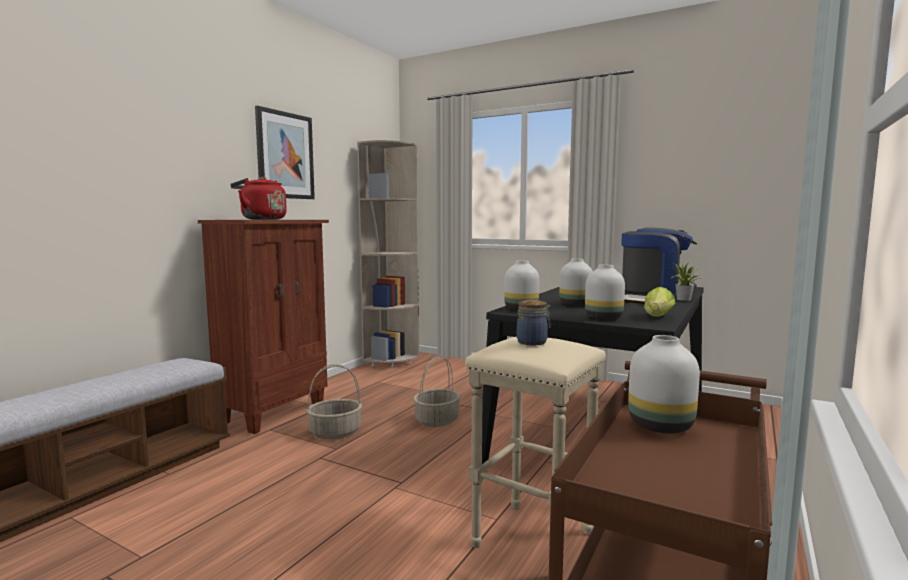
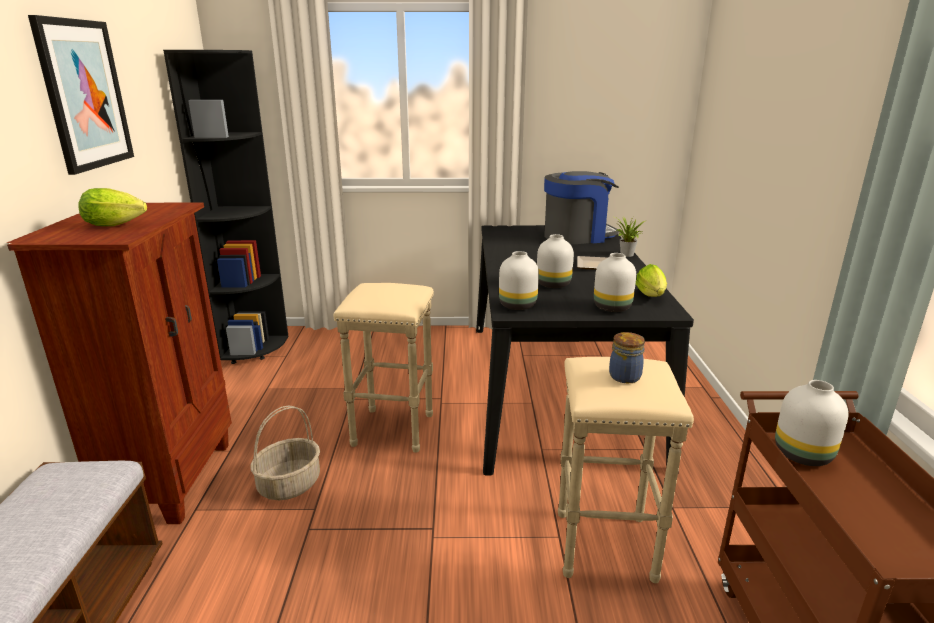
camera: 30 degrees left, 15 degrees up
(261, 219) = (118, 225): red kettle -> lettuce
(391, 363) = (254, 354): beige bookcase -> black bookcase
(437, 420) = (391, 428): basket -> beige stool

